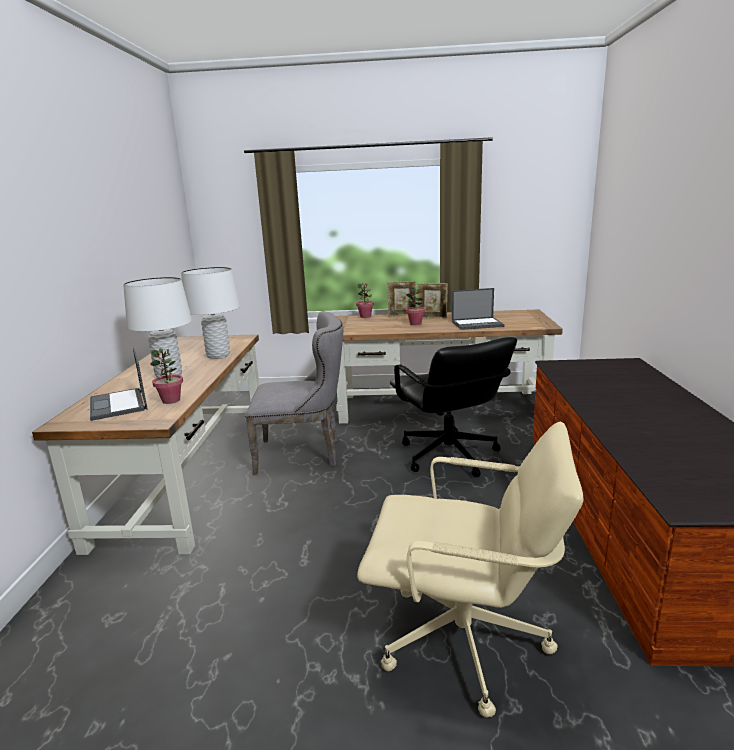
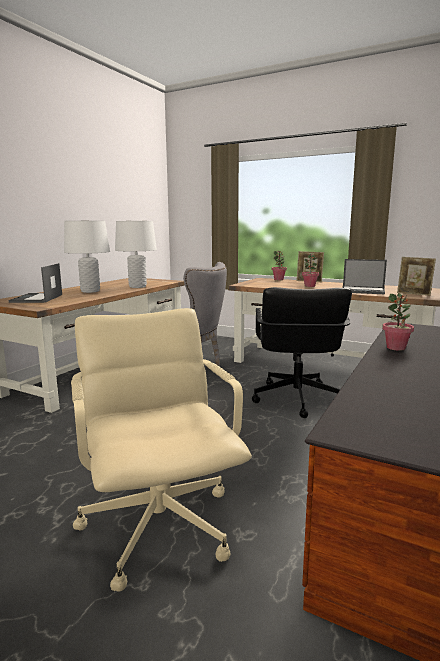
camera: 25 degrees right, 5 degrees down
(171, 400) = (66, 300): potted plant -> potted plant (396, 348)
(432, 318) = (331, 284): picture frame -> picture frame (414, 294)
(465, 641) = (160, 524): beige office chair -> beige office chair turned 150 degrees counterclockwise

